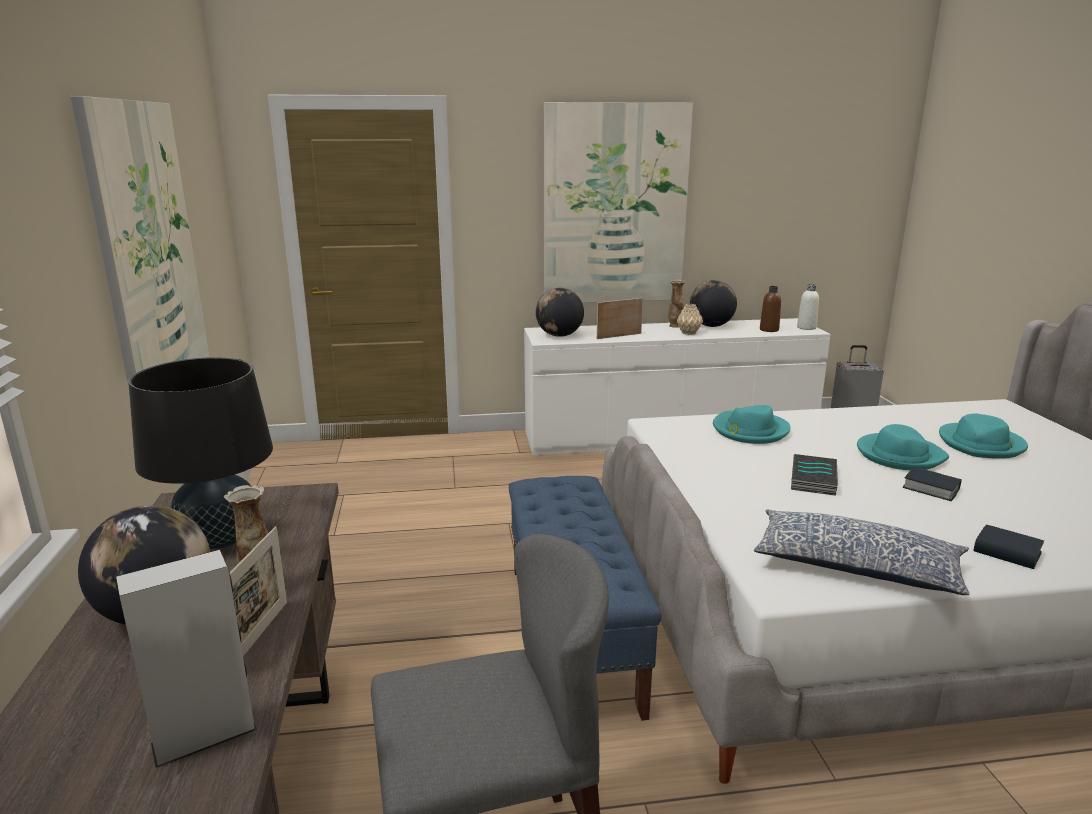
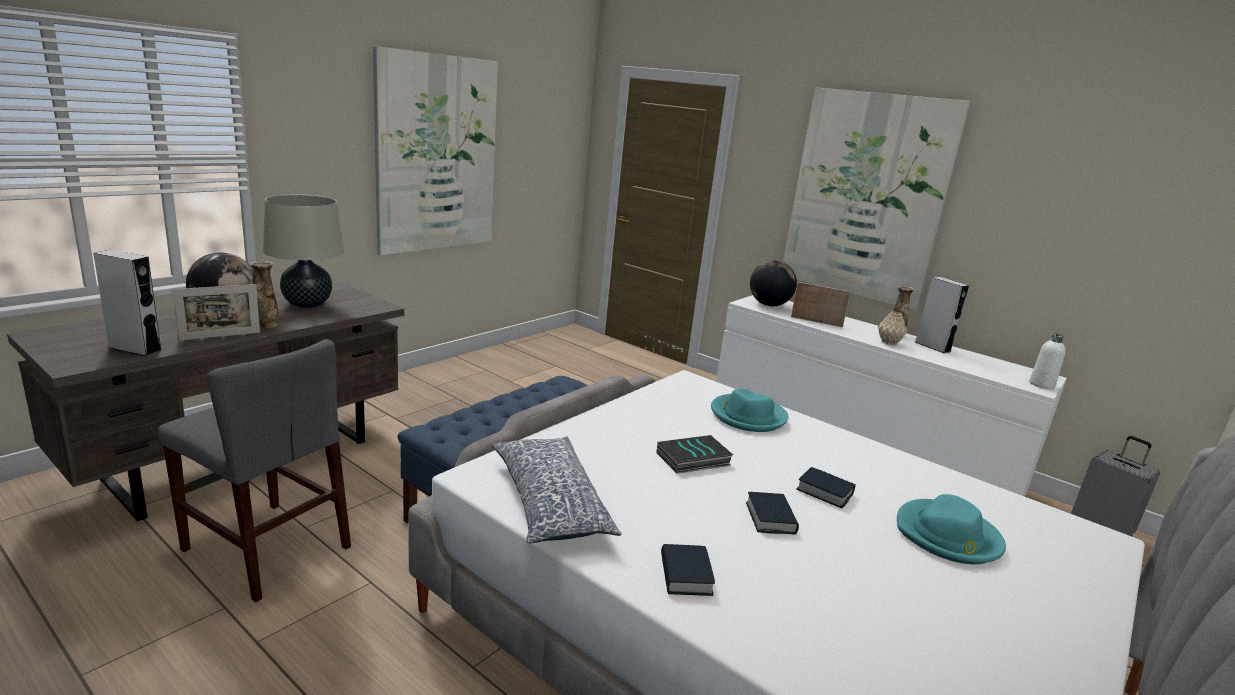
camera: 45 degrees right, 0 degrees up
(220, 540) = (307, 304): black table lamp -> beige table lamp
(711, 326) = (932, 346): globe -> grey speaker
(769, 330) = (987, 370): brown bottle -> none
(899, 455) = (824, 492): turquoise hat -> book

